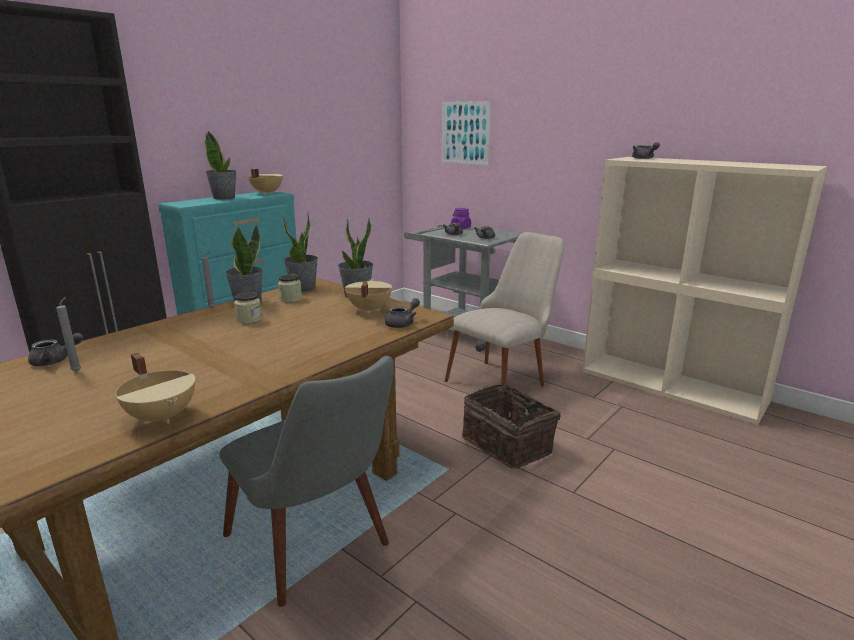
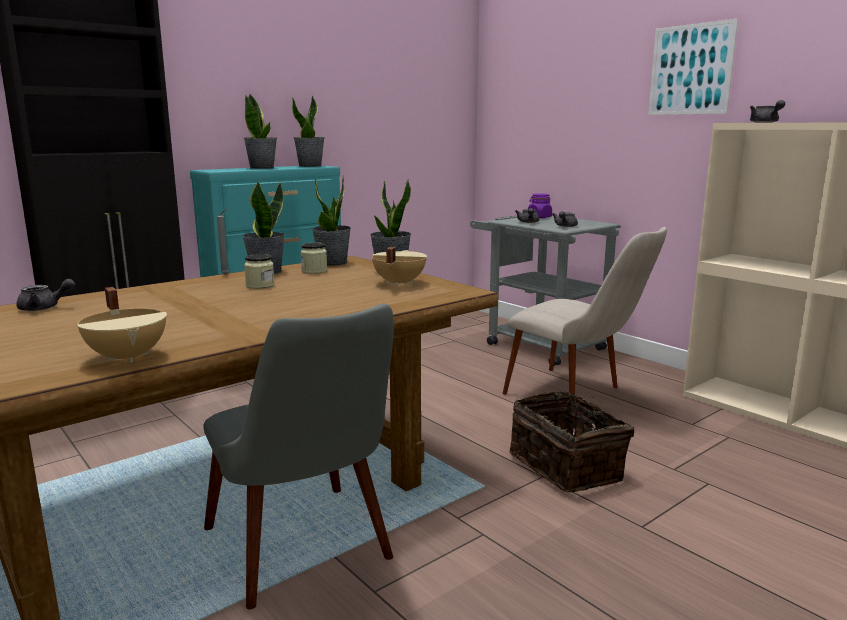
camera: 10 degrees right, 5 degrees down
(78, 371) = (62, 316): grey candle -> none
(266, 193) = (310, 166): beige cooking pot -> potted plant
(403, 324) = (433, 296): grey teapot -> none
(465, 133) = (549, 105): picture -> picture (690, 69)
(504, 378) = (578, 395): beige chair -> beige chair turned 75 degrees clockwise

